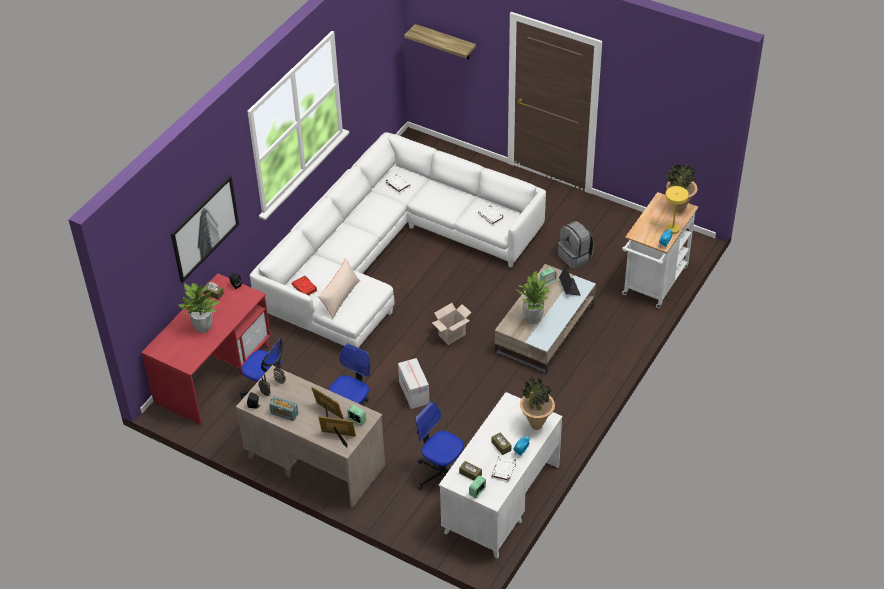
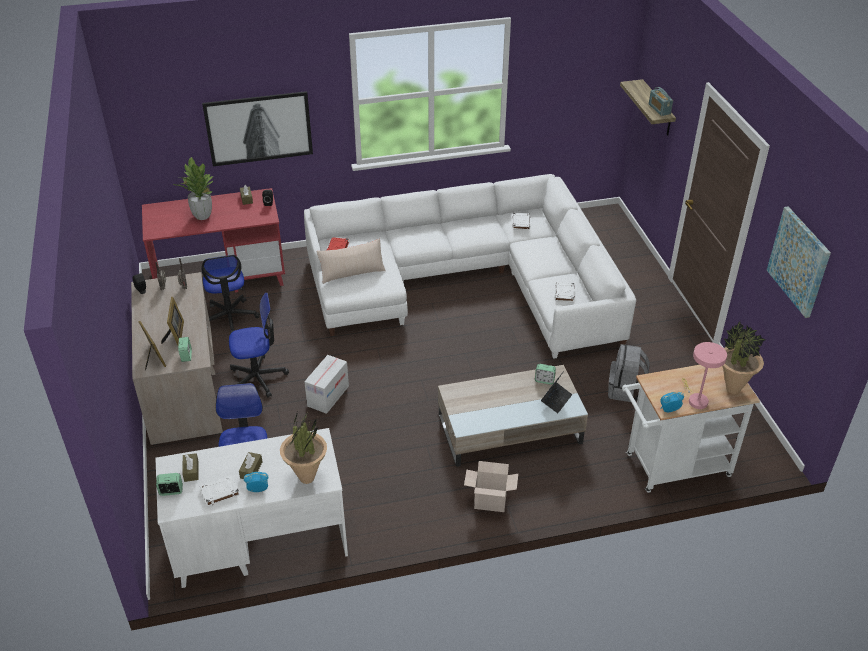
camera: 45 degrees right, 5 degrees down
(284, 413) = (150, 311): radio -> radio (659, 109)
(452, 336) = (423, 375): cardboard box -> cardboard box (489, 502)
(532, 319) = (483, 401): potted plant -> none
(663, 106) = (799, 261): none -> picture
(669, 228) = (696, 399): yellow table lamp -> pink table lamp

